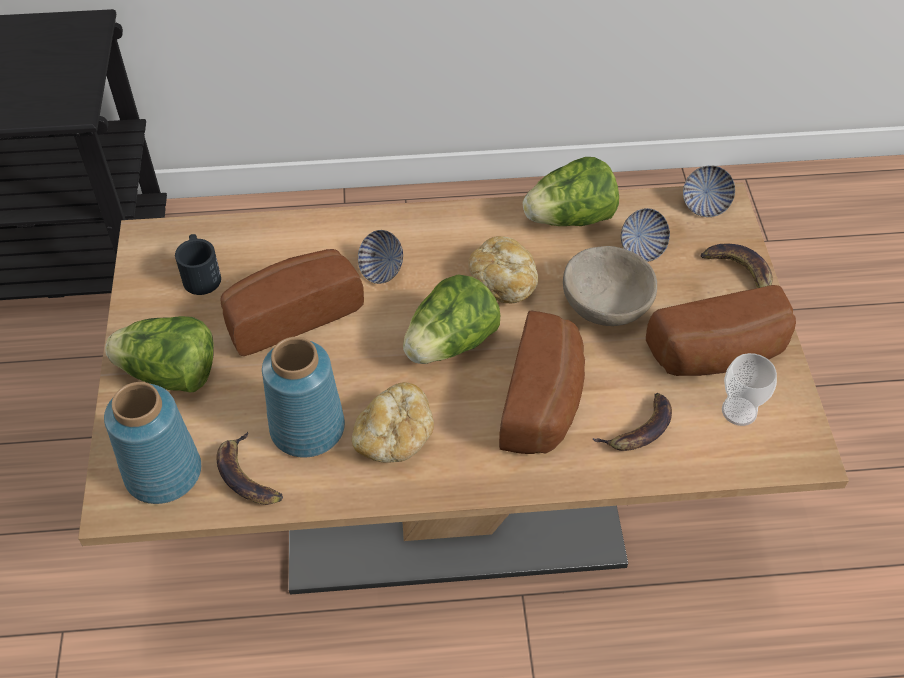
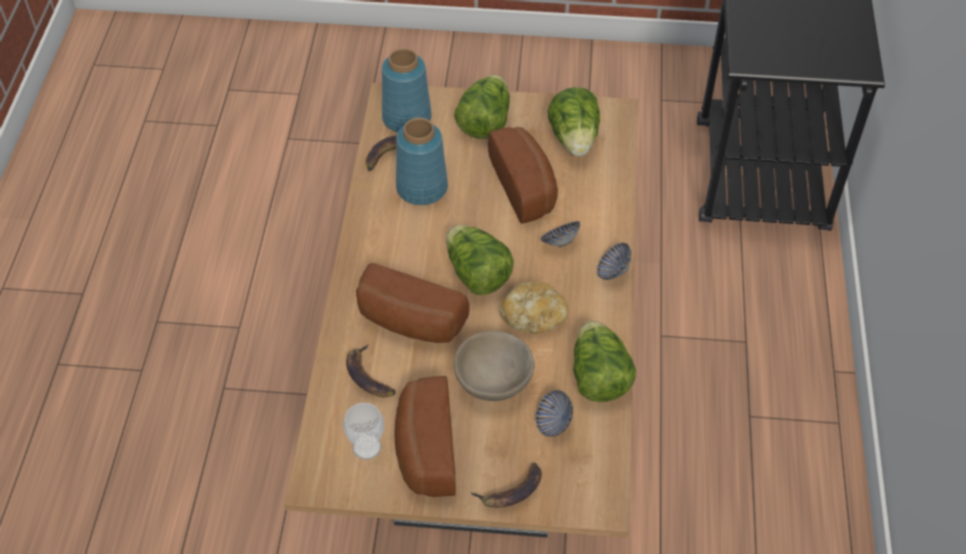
camera: 100 degrees right, 0 degrees up
(201, 274) = (574, 139): black mug -> lettuce
(394, 437) = (402, 232): bread -> none
(705, 205) = (601, 488): bowl -> bowl (612, 271)

